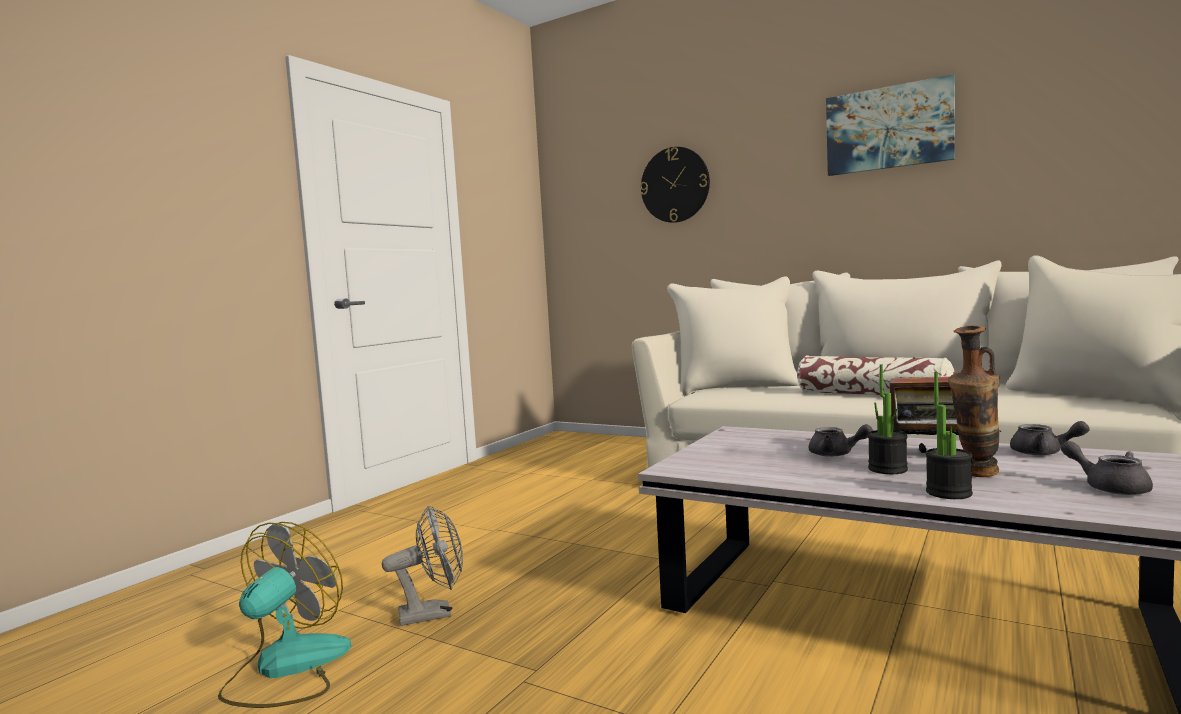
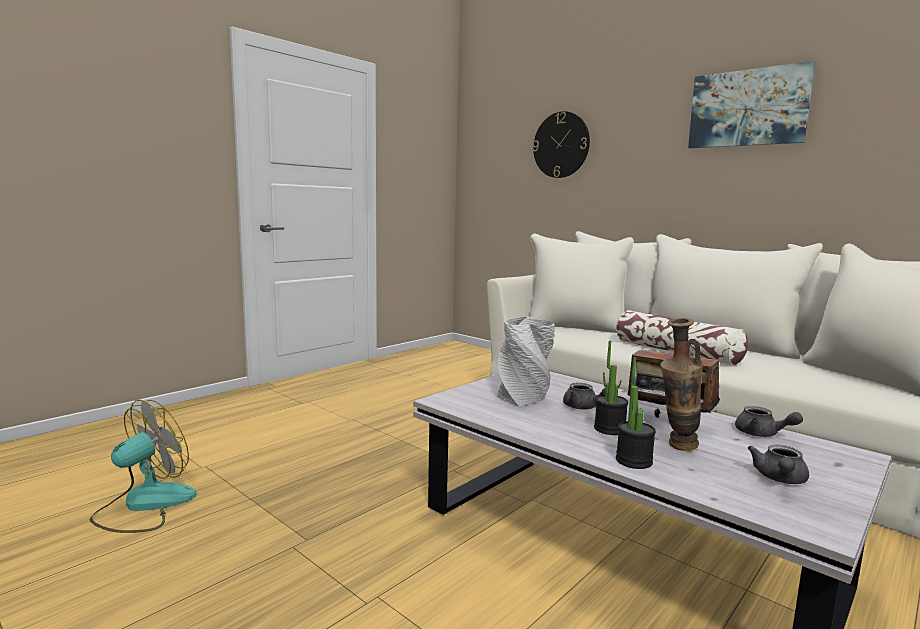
camera: 10 degrees right, 5 degrees up
(434, 613) = (266, 481): grey fan -> none
(760, 455) = (523, 398): none -> grey vase
(1109, 487) = (779, 479): grey teapot -> grey teapot turned 135 degrees counterclockwise

